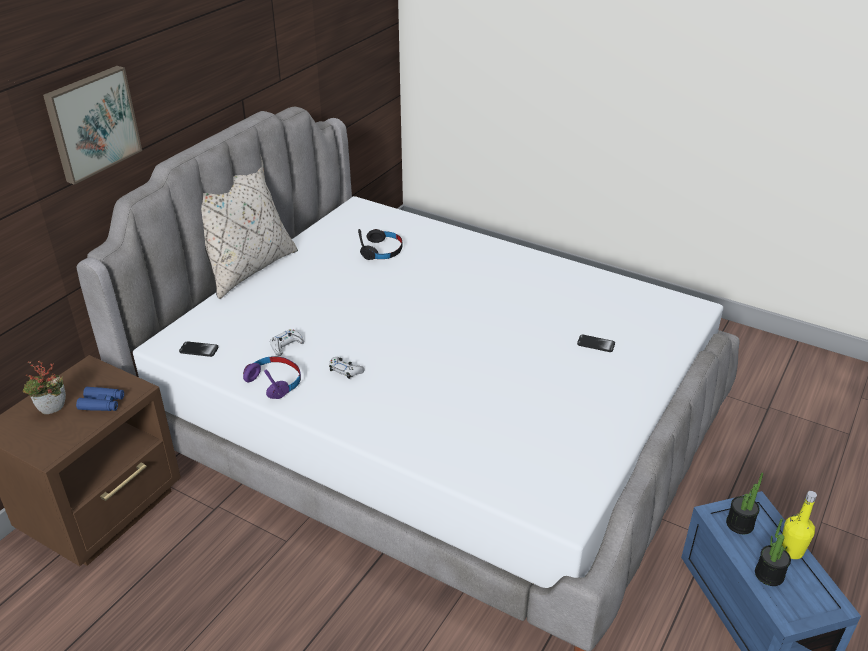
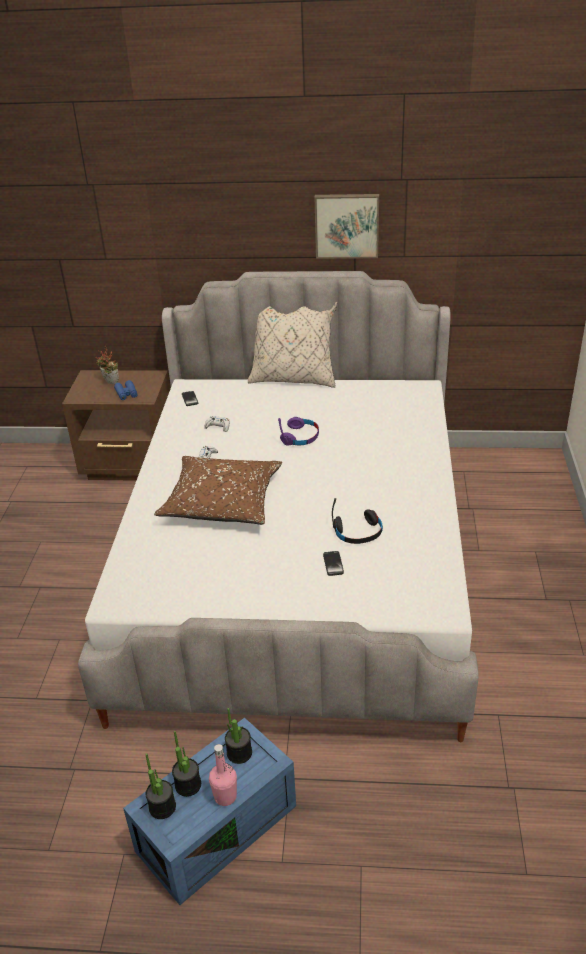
camera: 65 degrees right, 0 degrees up
(91, 123) = (202, 225): picture -> picture (347, 225)
(275, 382) = (177, 437): purple headphones -> purple headphones (300, 437)
(382, 251) = (371, 420): black headphones -> black headphones (358, 533)
(440, 383) = (222, 502): none -> brown pillow
(791, 550) = (225, 796): yellow bottle -> pink bottle
(792, 603) = (162, 807): none -> potted plant

